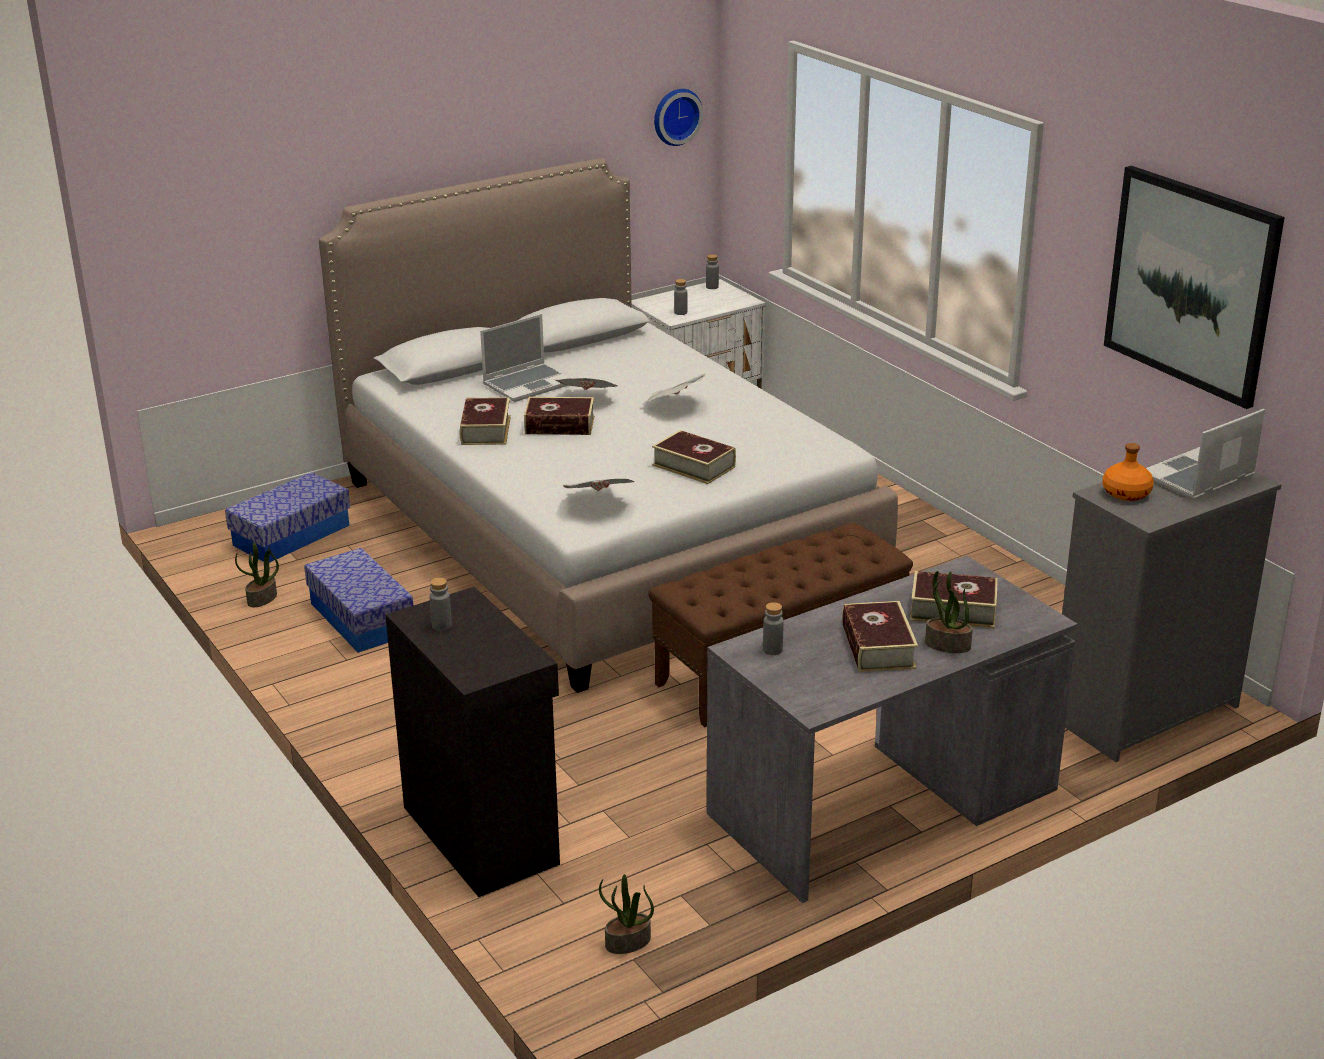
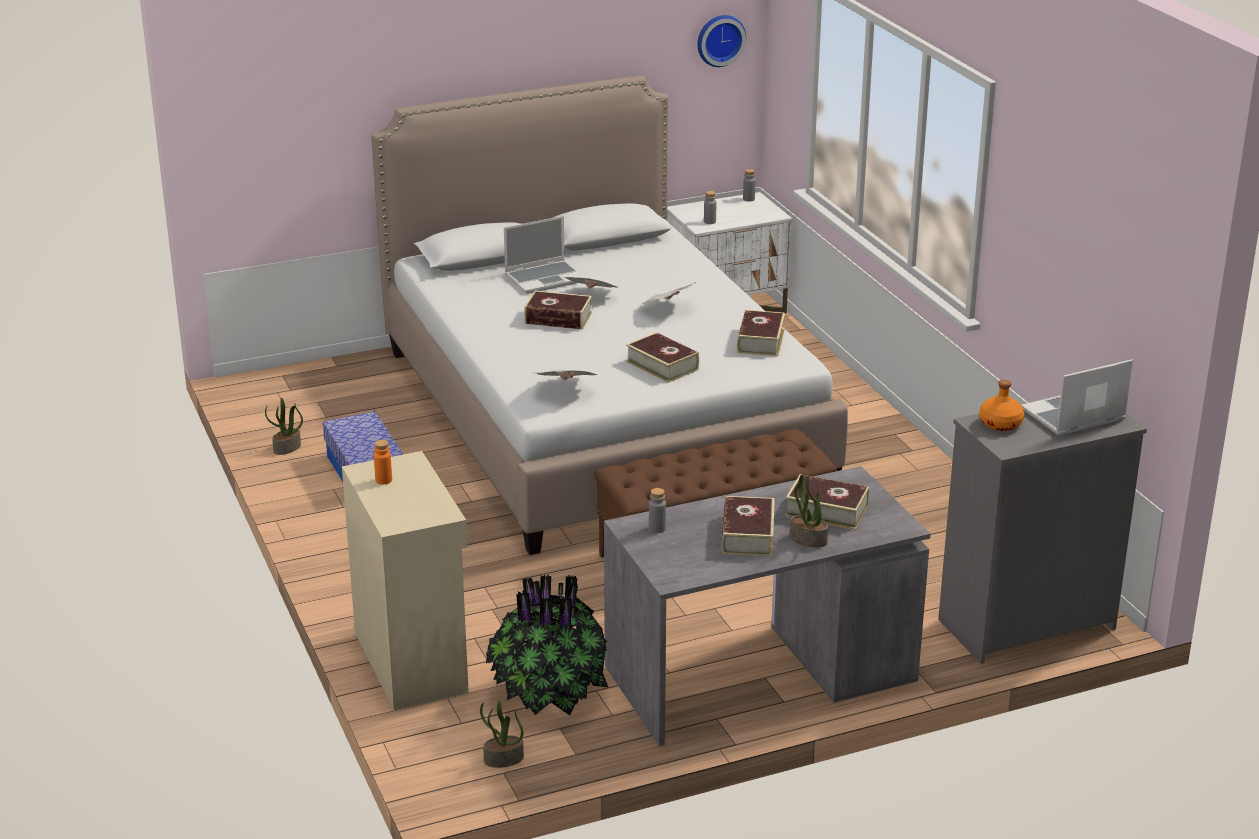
camera: 10 degrees right, 0 degrees up
(291, 535) = (327, 395): storage box -> none
(442, 626) = (383, 480): grey bottle -> orange bottle
(482, 833) = (412, 661): black cabinet -> beige cabinet
(485, 430) = (492, 317): book -> book (760, 341)
(653, 858) = (547, 697): none -> potted plant
(1191, 284) = (1094, 241): picture -> none

